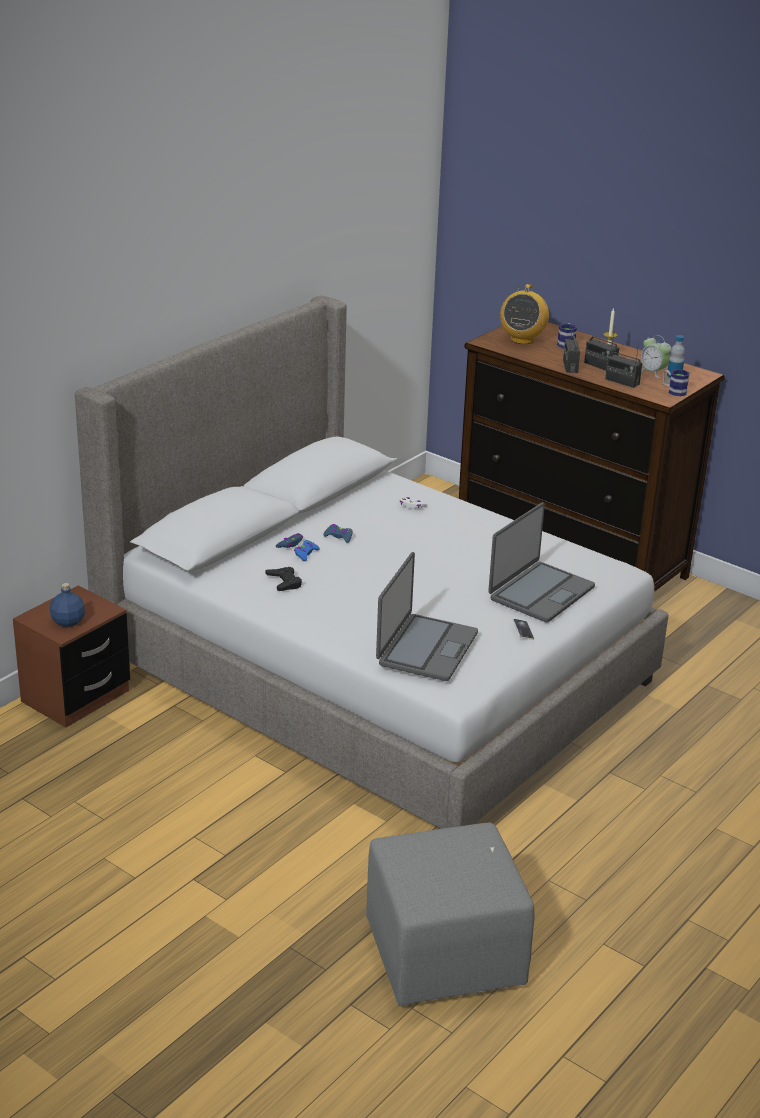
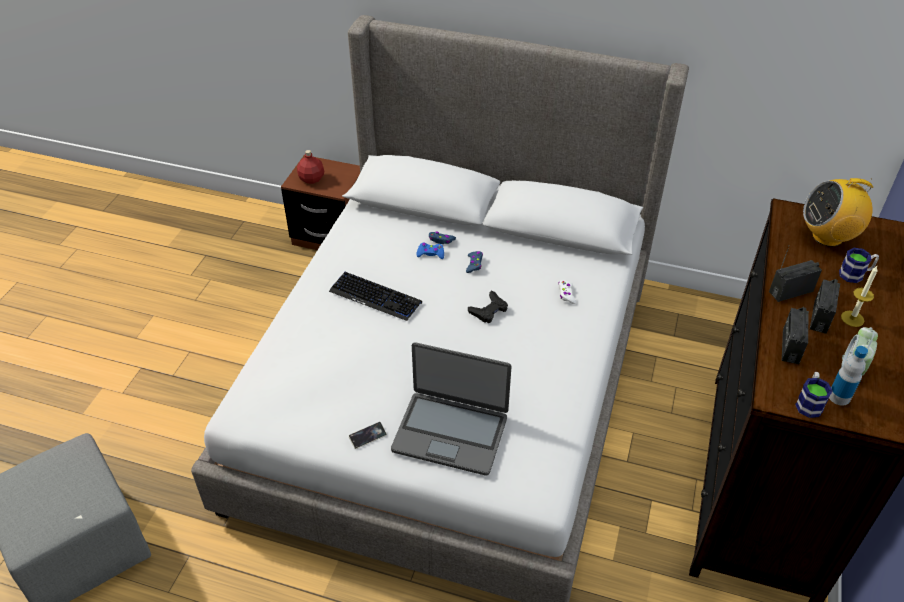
camera: 70 degrees right, 15 degrees up
(68, 622) = (311, 179): blue bottle -> red bottle
(284, 582) = (374, 255): black game controller -> black game controller (489, 310)
(348, 592) = (375, 297): none -> keyboard
(426, 649) = (297, 372): laptop -> none

